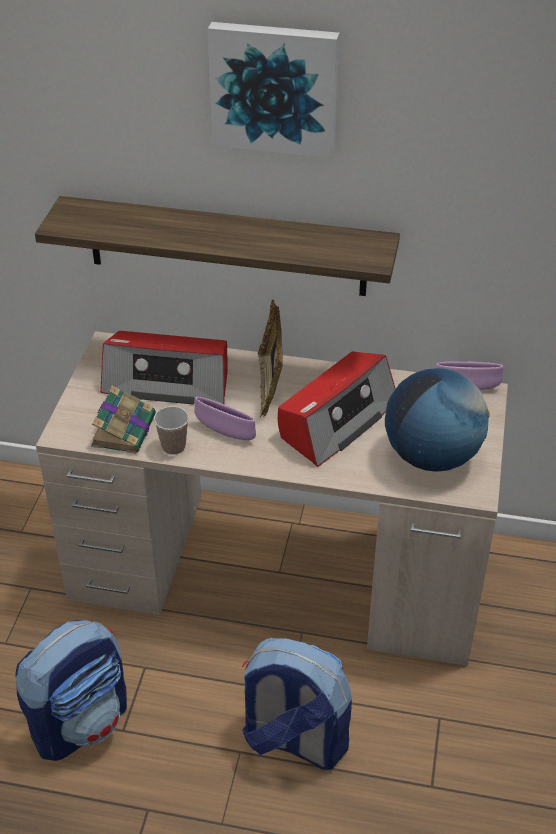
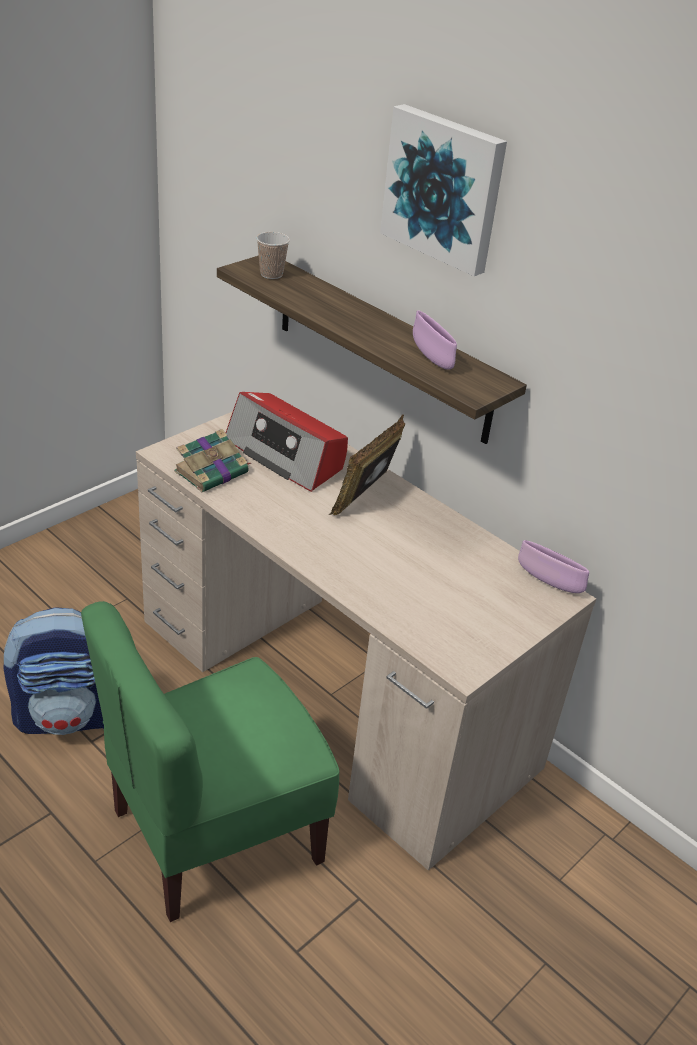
camera: 30 degrees right, 5 degrees down
(173, 446) = (237, 502): cup -> cup (271, 274)
(225, 432) = (290, 512): purple bowl -> purple bowl (431, 358)
(293, 740) = (214, 834): backpack -> green chair
(336, 420) = (396, 549): radio -> none
(431, 456) = (452, 619): globe -> none

